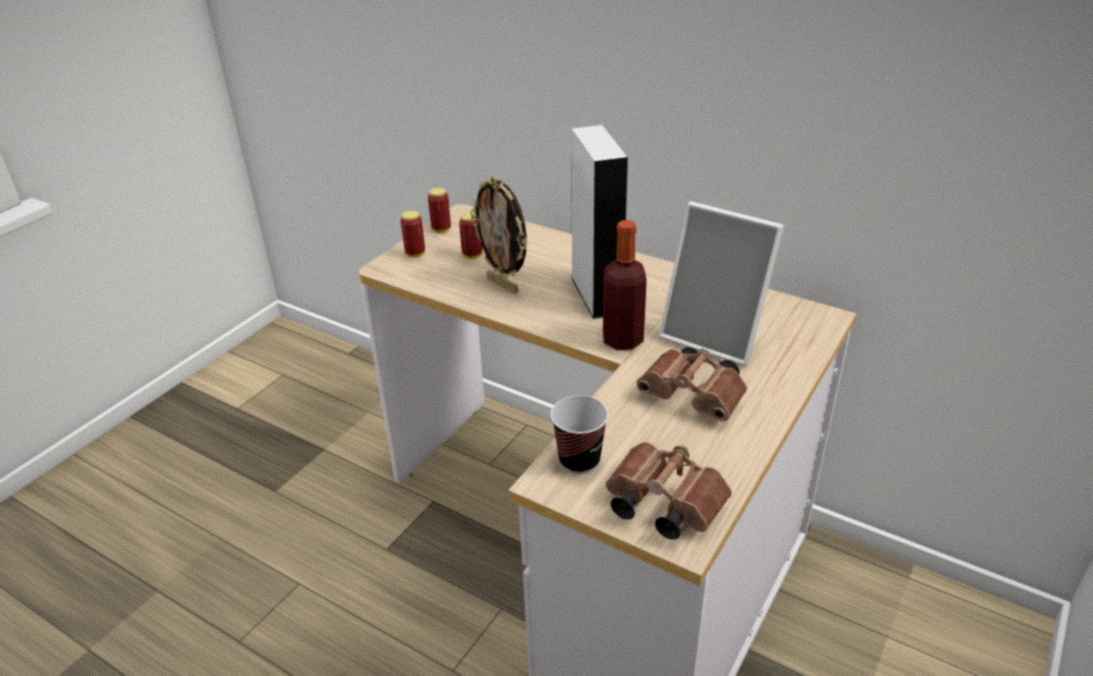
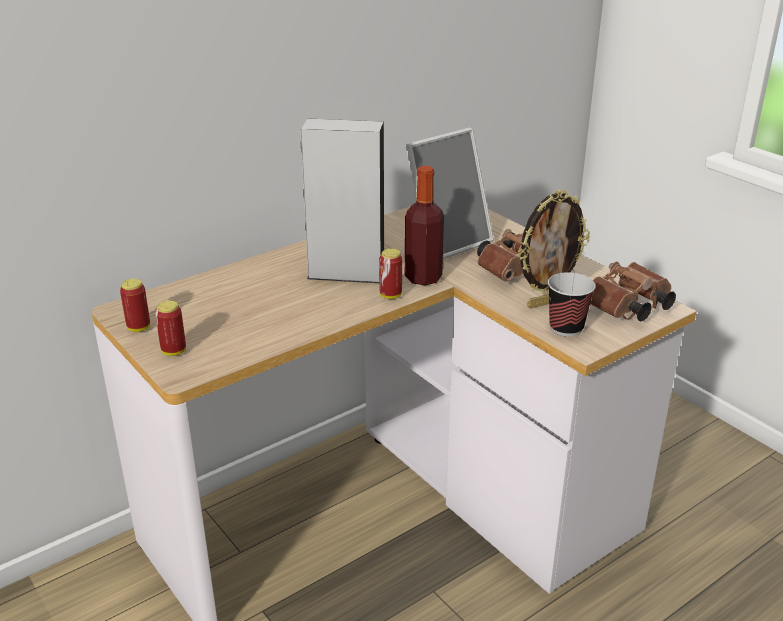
camera: 70 degrees left, 5 degrees down
(472, 255) = (214, 319): can -> can (390, 295)
(504, 285) = (288, 313): picture frame -> picture frame (546, 302)

